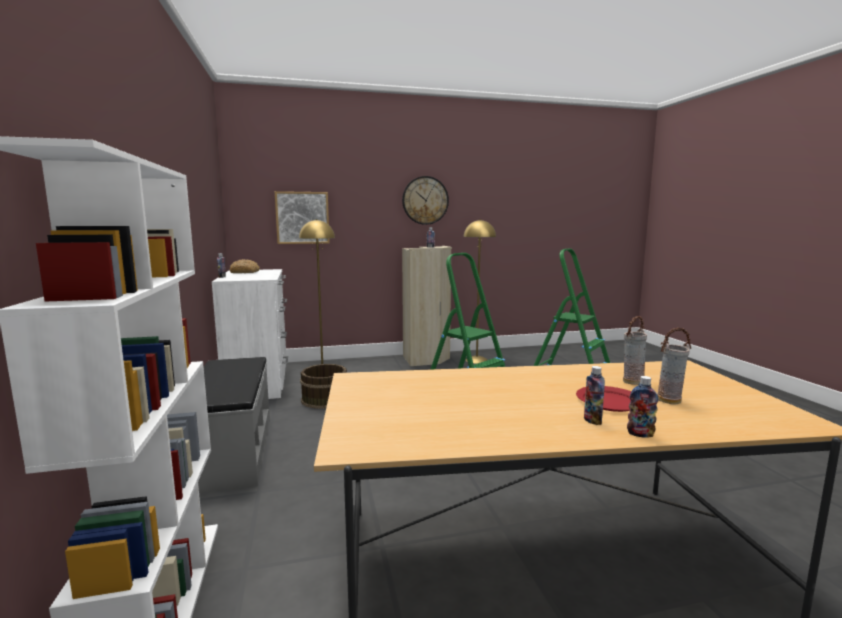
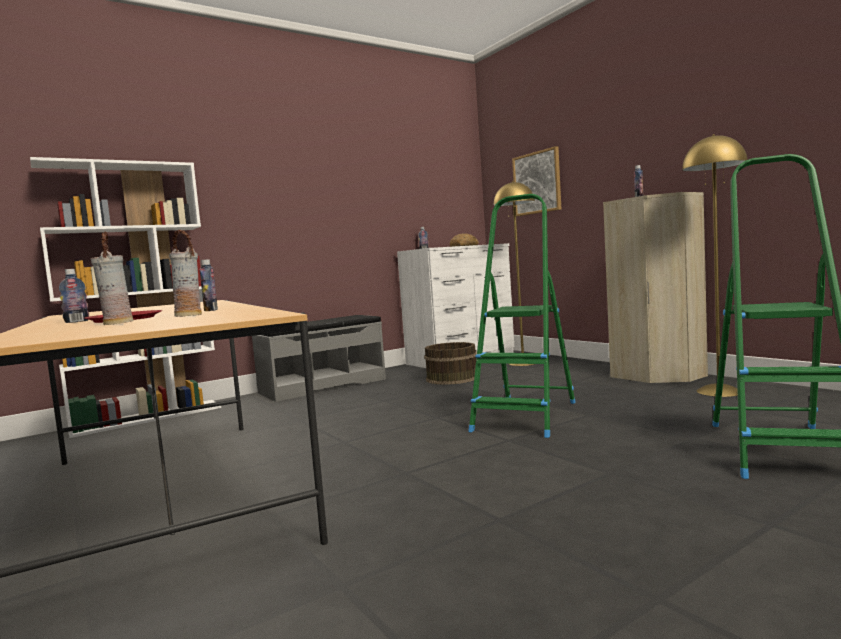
camera: 70 degrees right, 5 degrees down
(425, 200) = (674, 124): wall clock -> none
(640, 434) = (34, 327): bottle -> bottle (211, 310)

